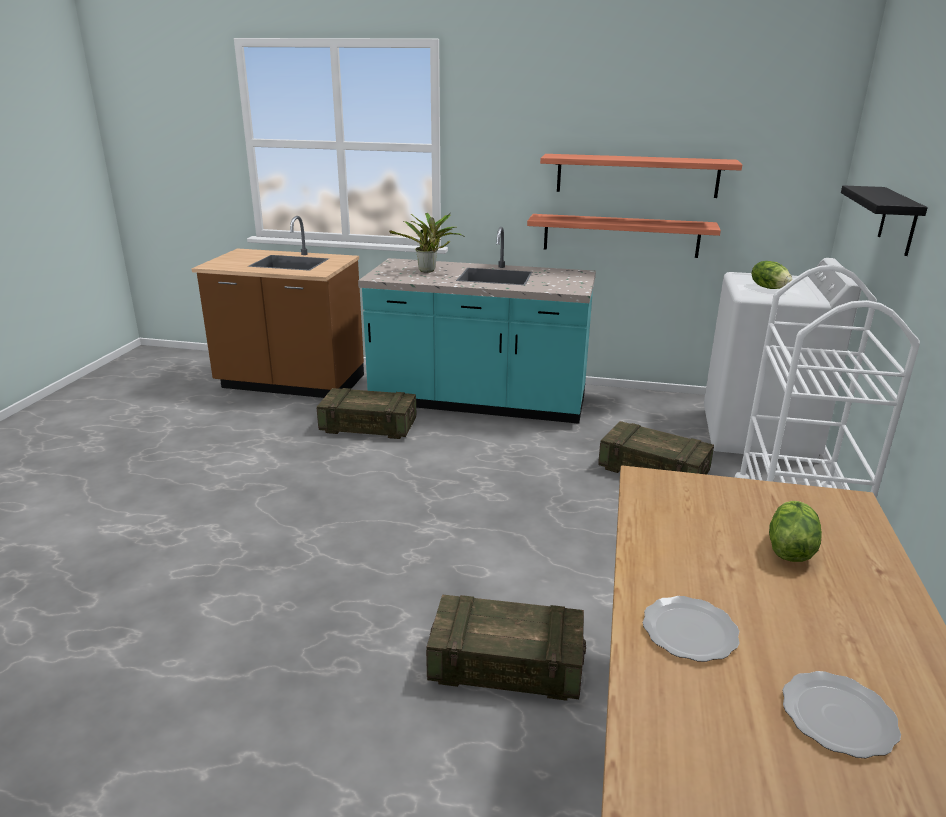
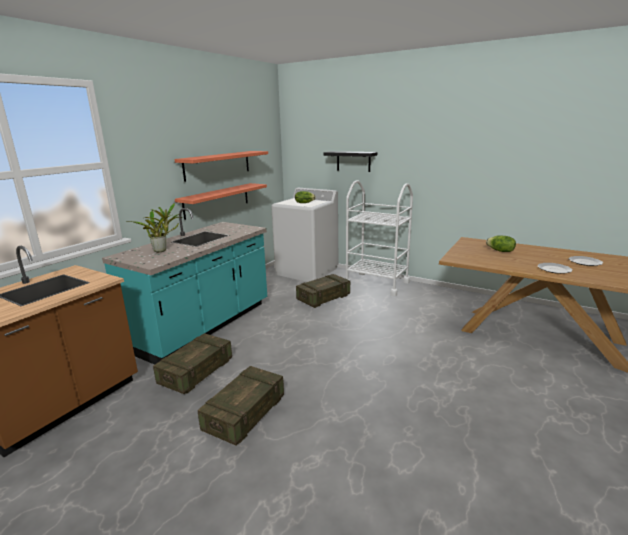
camera: 70 degrees left, 5 degrees down
(506, 666) = (463, 363): crate -> crate (245, 414)

